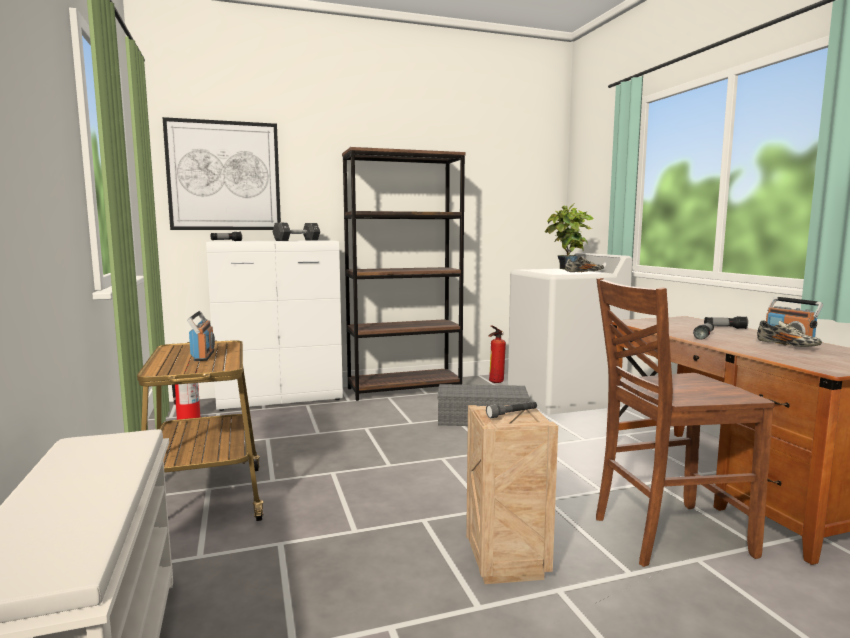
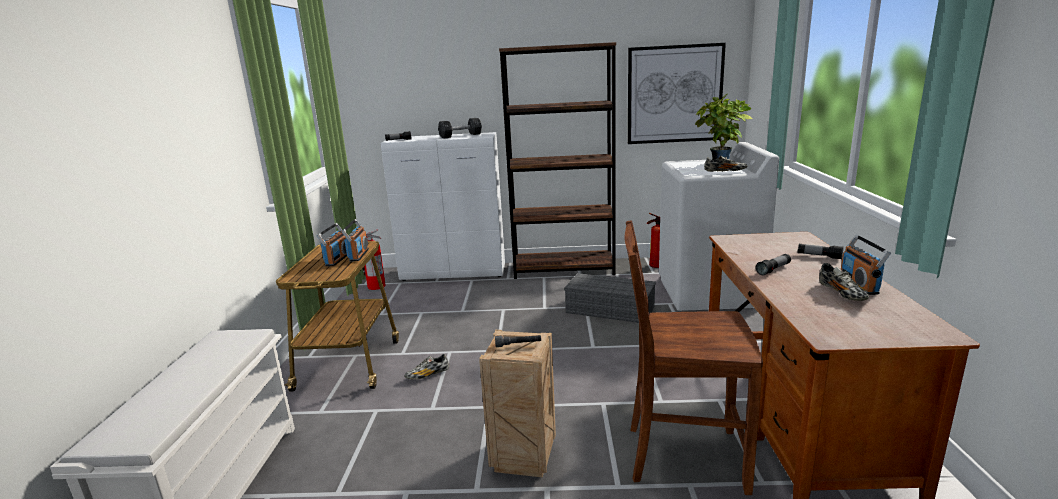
camera: 20 degrees right, 10 degrees up
(224, 176) = (400, 78): picture -> picture (674, 94)
(229, 350) = (358, 255): none -> radio
(323, 498) = (428, 375): none -> shoe

